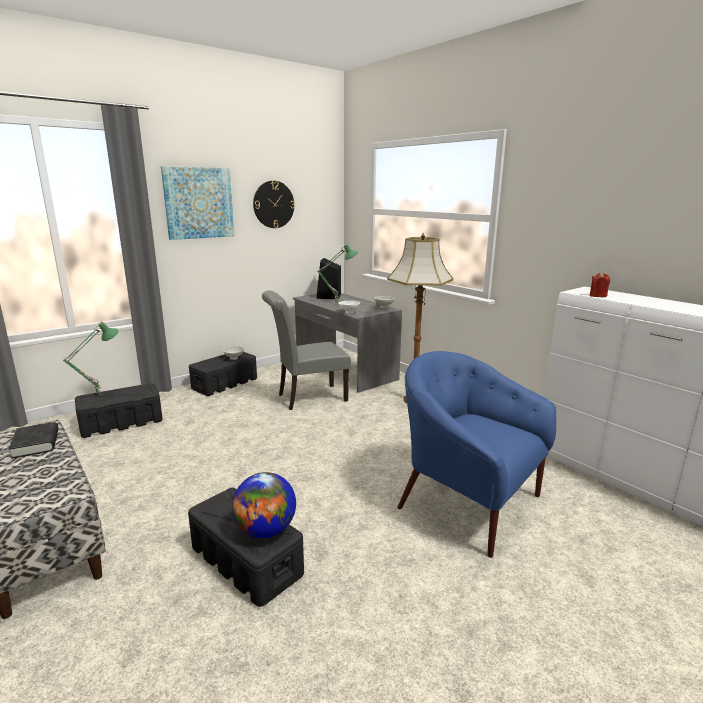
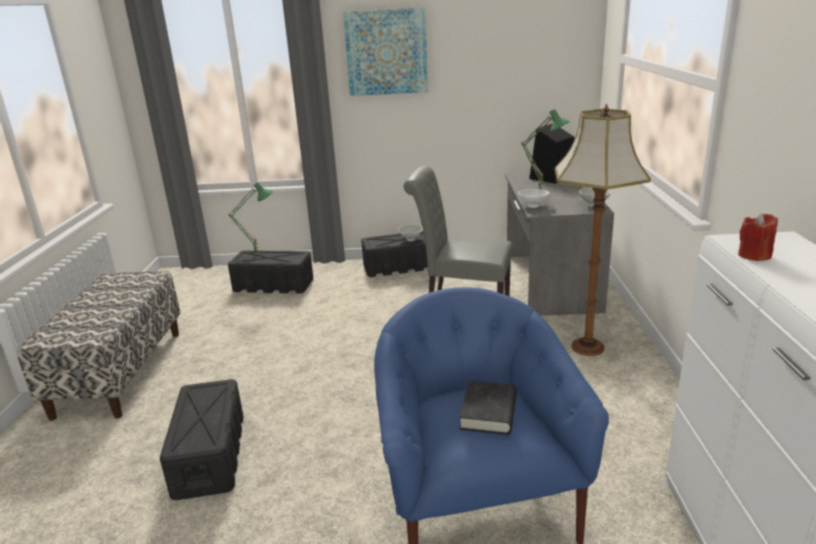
camera: 40 degrees right, 5 degrees up
(36, 444) = (130, 289): black book -> black book (489, 412)
(266, 530) = (203, 431): globe -> none
(273, 204) = (487, 50): wall clock -> none

